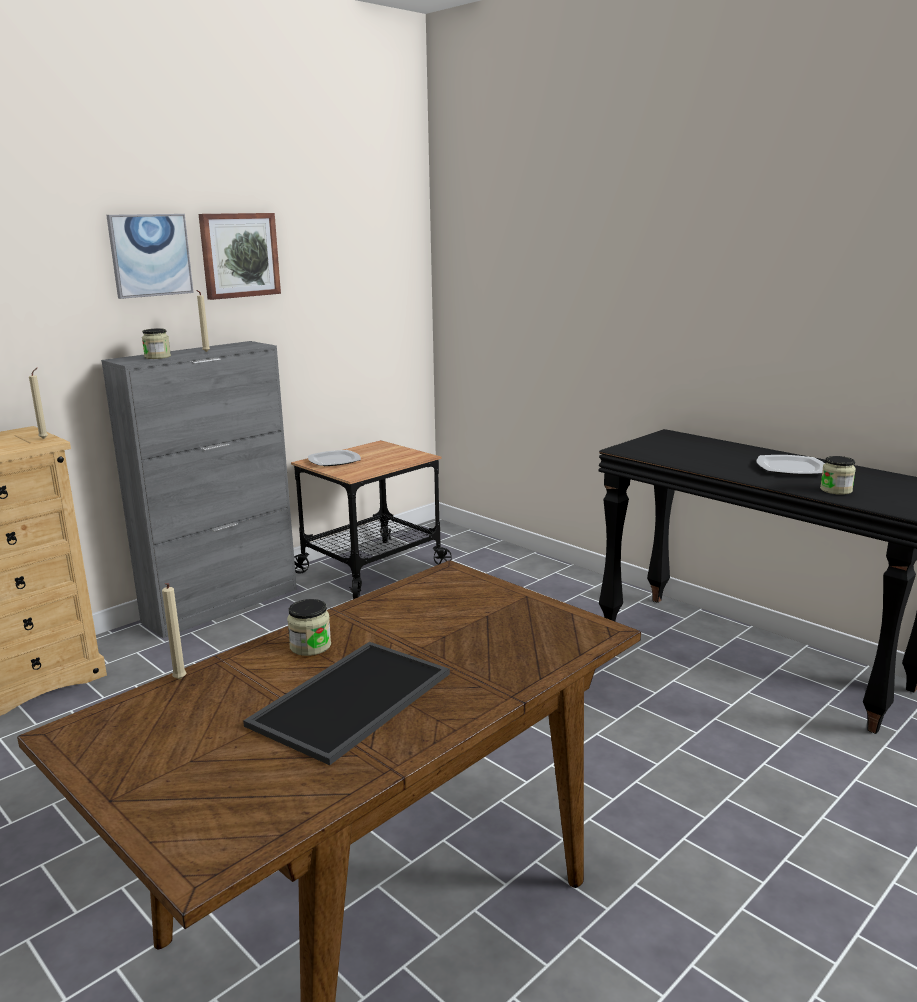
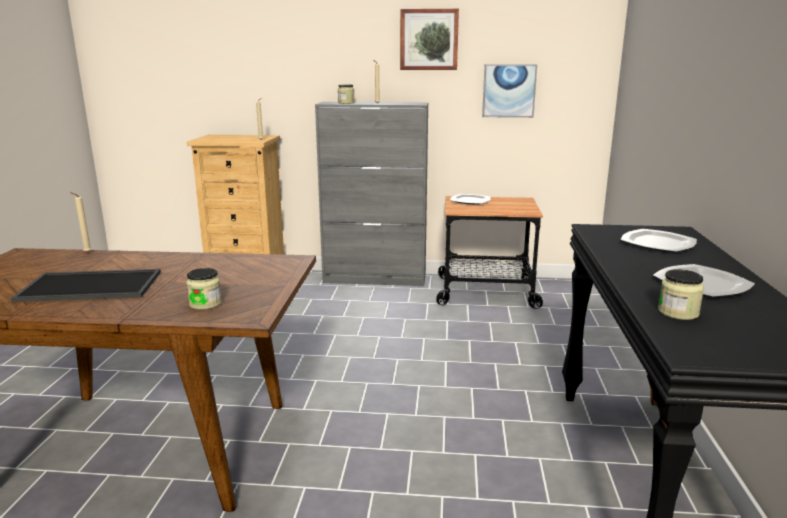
camera: 50 degrees right, 0 degrees up
(150, 255) = (363, 37): picture -> picture (509, 91)
(310, 646) = (148, 262): jar -> jar (205, 304)
(692, 448) = (658, 244): none -> plate

